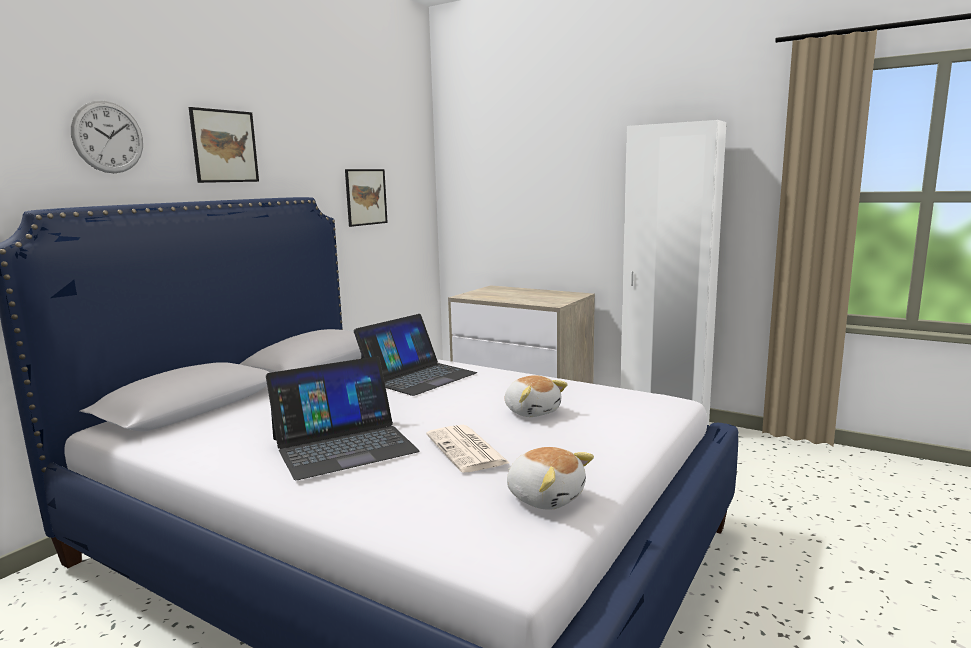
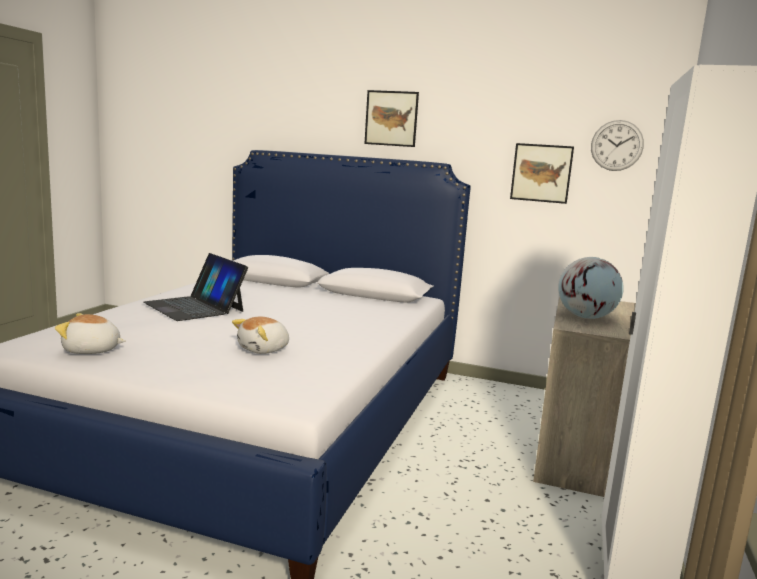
camera: 75 degrees right, 0 degrees up
(108, 137) = (313, 111): wall clock -> wall clock (616, 145)
(417, 376) = (350, 317): laptop -> none
(467, 450) = (174, 330): newspaper -> none
(527, 299) = (586, 317): none -> globe
(545, 496) = (91, 350): plush toy -> plush toy turned 60 degrees clockwise

